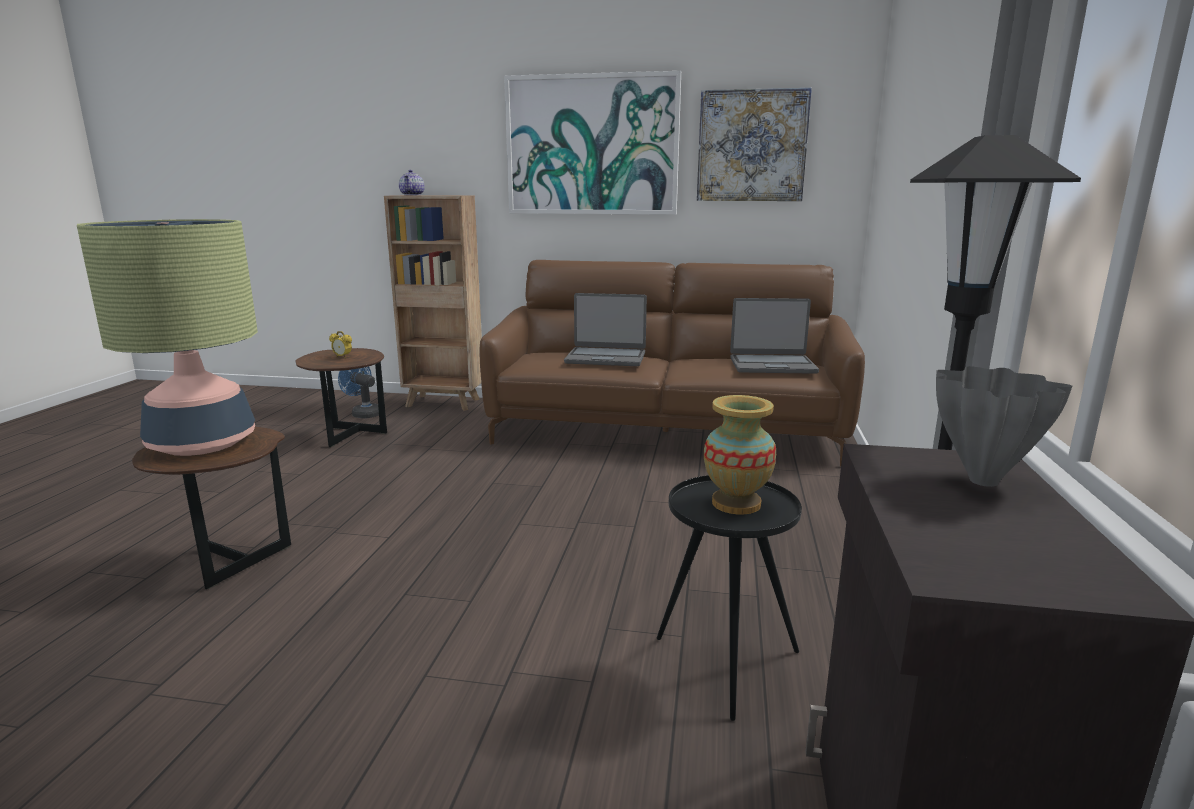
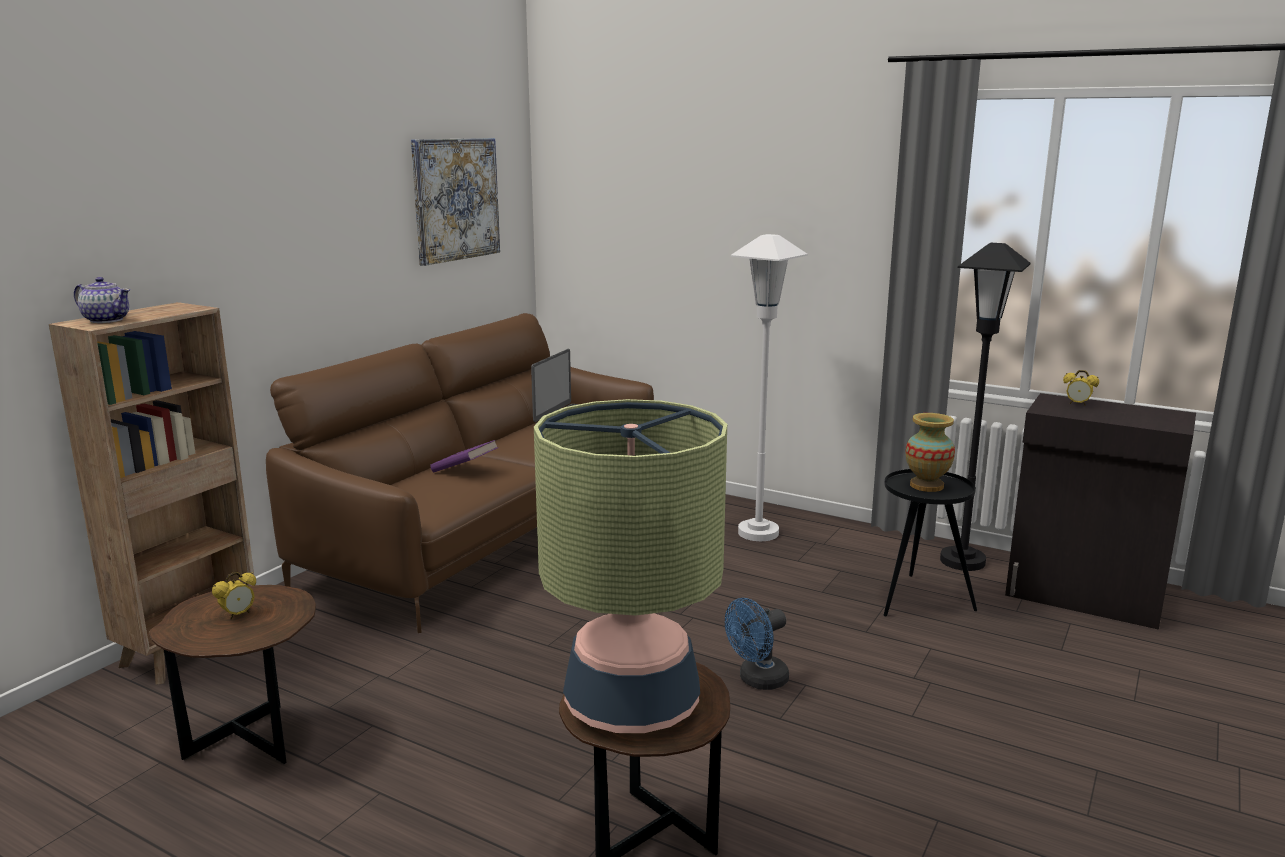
camera: 70 degrees left, 0 degrees up
(363, 413) = (139, 727): blue fan -> blue fan (757, 680)
(592, 146) = (313, 210): picture -> none
(606, 358) = (464, 470): laptop -> purple book
(803, 534) = (758, 533): none -> white floor lamp
(983, 480) = (1077, 404): grey vase -> alarm clock

